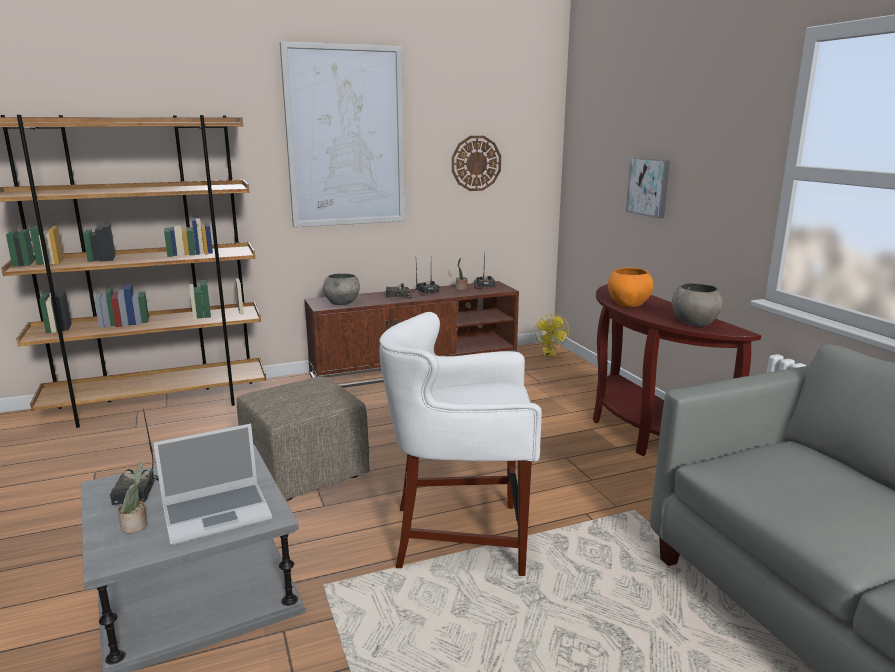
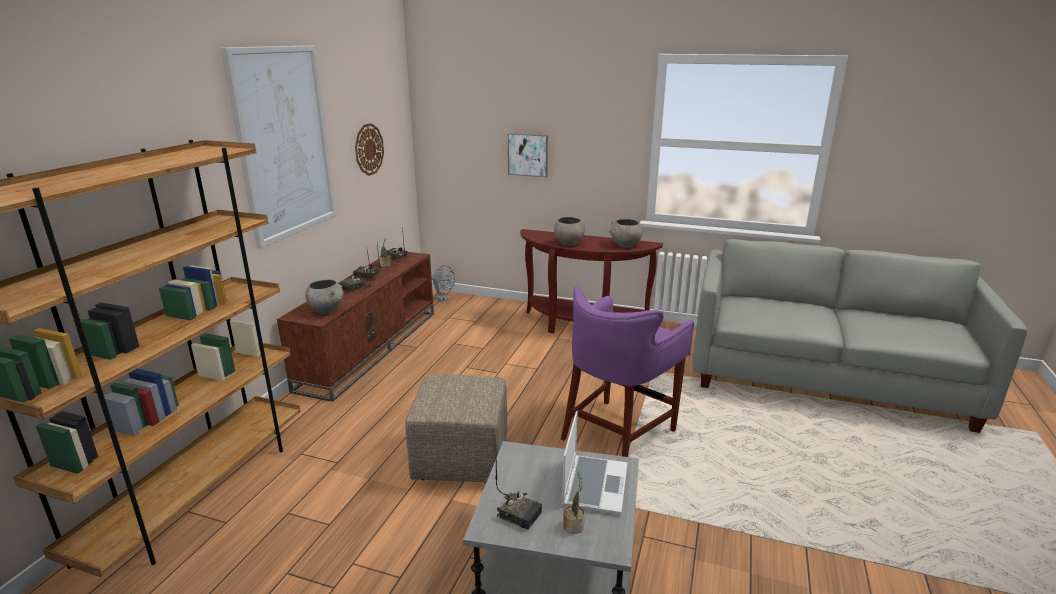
camera: 50 degrees left, 5 degrees up
(461, 538) = (618, 433): white stool -> purple stool
(550, 355) = (443, 299): yellow fan -> grey fan
(628, 304) = (568, 243): orange bowl -> grey bowl

